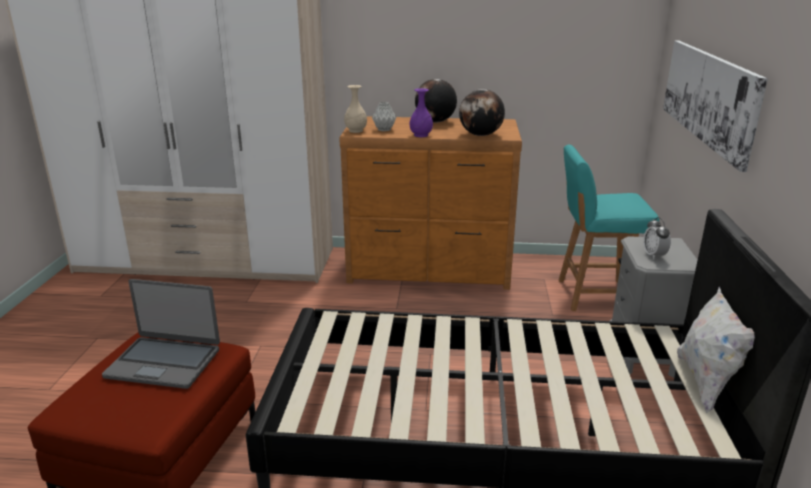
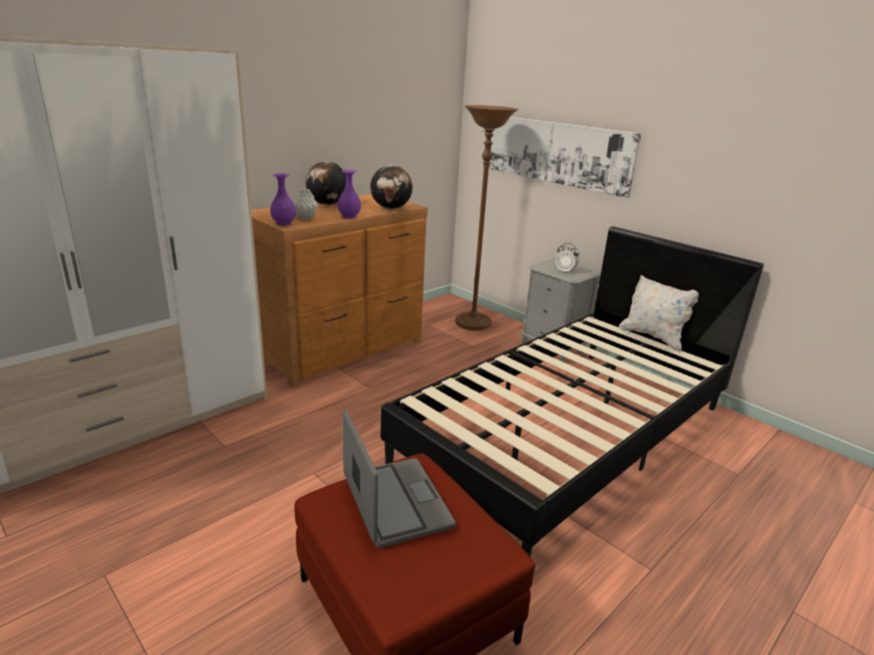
camera: 50 degrees left, 0 degrees up
(164, 362) = (395, 502): laptop -> laptop turned 75 degrees counterclockwise
(355, 131) = (283, 223): beige vase -> purple vase
(594, 295) = (473, 324): turquoise chair -> brown floor lamp

